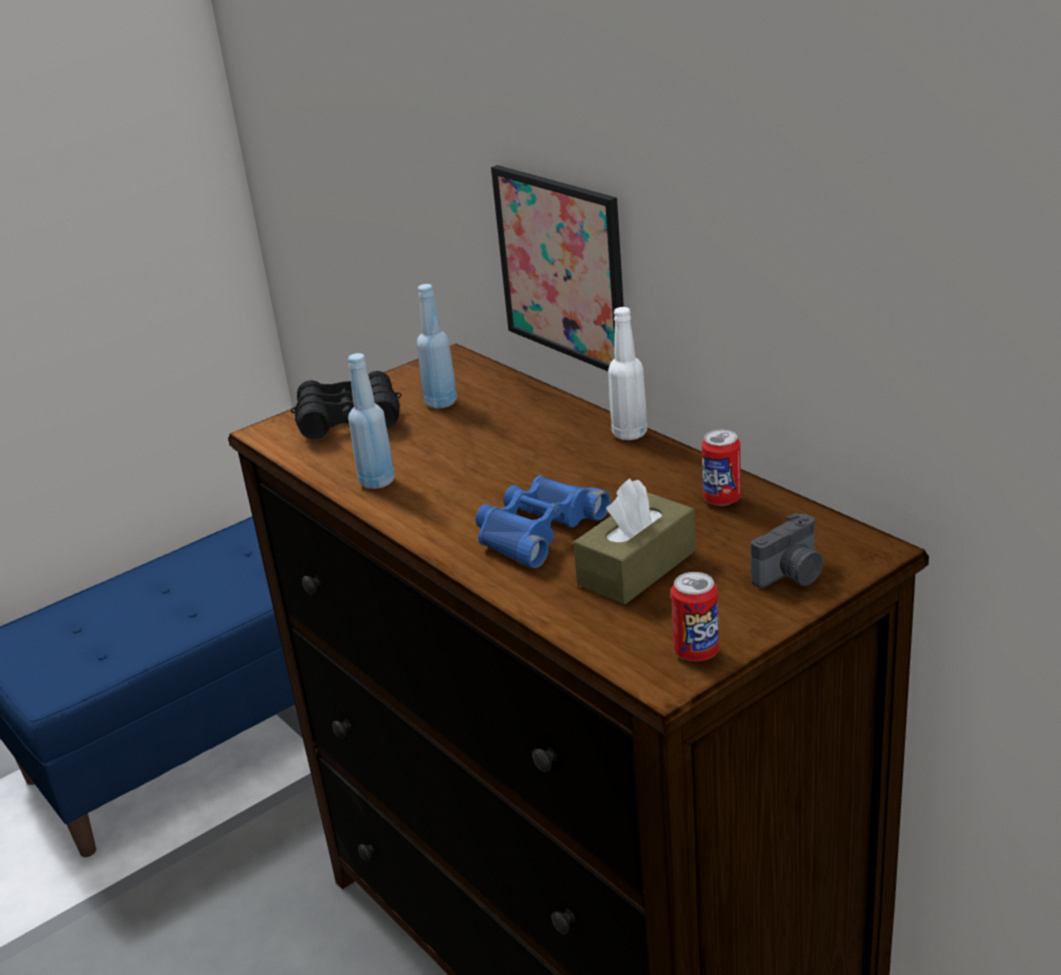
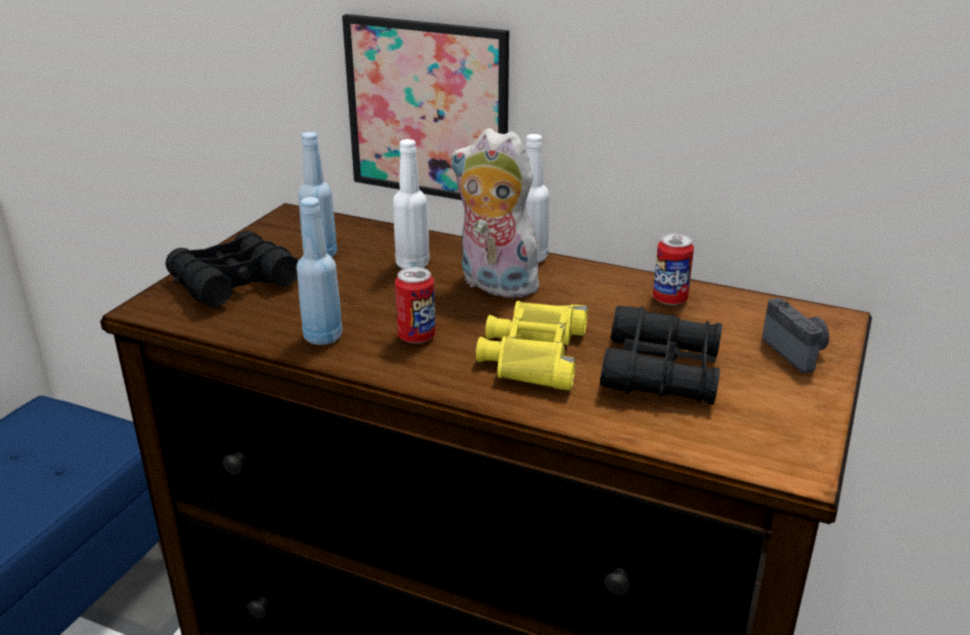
camera: 30 degrees left, 0 degrees up
(512, 424) = (412, 264): none -> white bottle
(536, 530) = (532, 354): blue binoculars -> yellow binoculars
(566, 456) = (493, 285): none -> plush toy
(637, 568) = (661, 371): brown tissue box -> black binoculars
(696, 652) = (796, 436): can -> can (416, 337)
(791, 575) = (796, 352): camera -> camera turned 45 degrees counterclockwise

